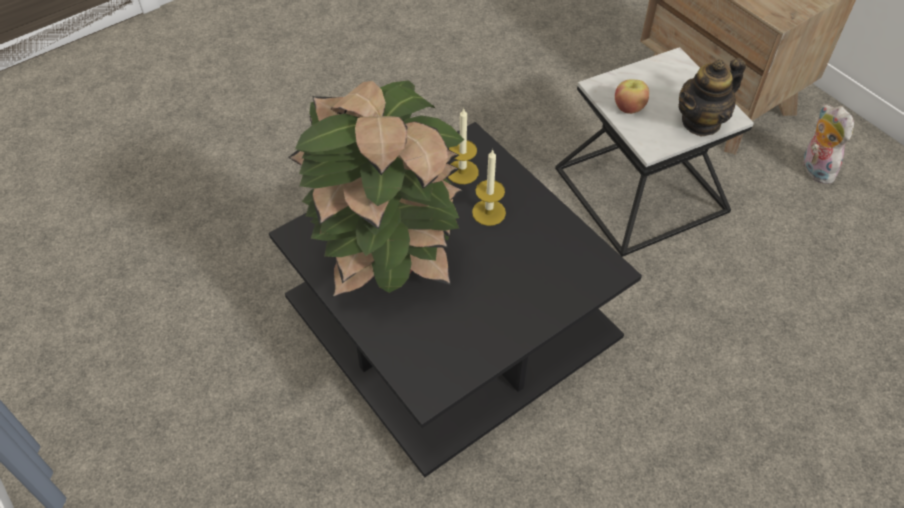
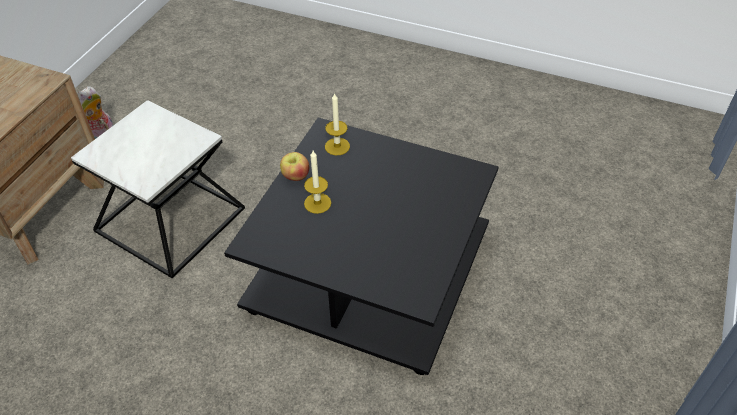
camera: 120 degrees left, 5 degrees down
(387, 259) = (400, 237): potted plant -> none
(462, 172) = (287, 234): candle -> candle (337, 146)
(629, 107) = (164, 161): apple -> apple (295, 176)
(701, 122) = (161, 122): teapot -> none

